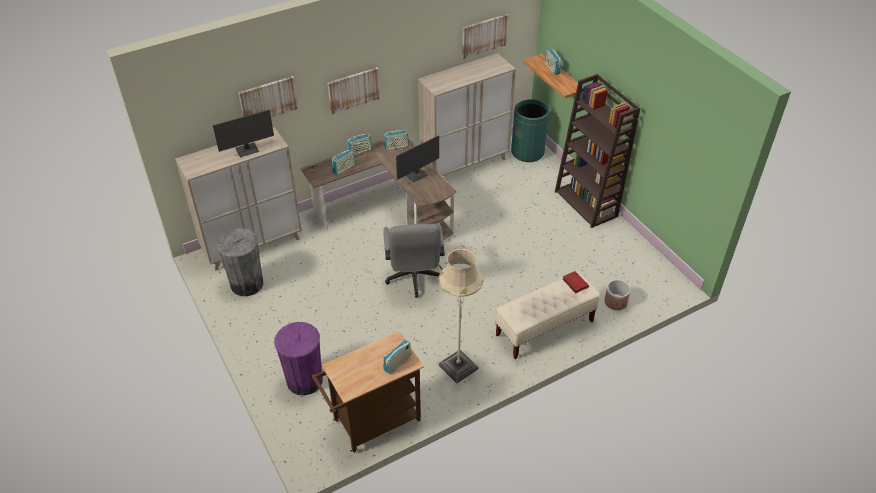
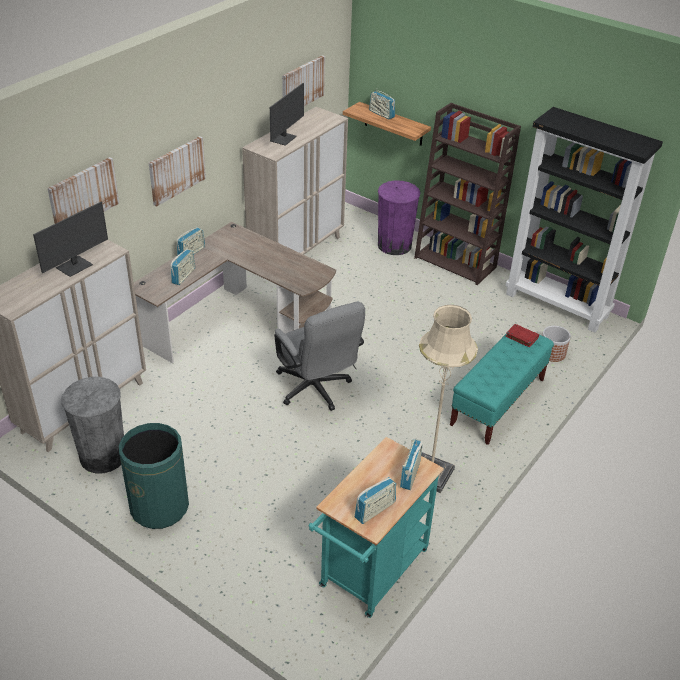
camera: 25 degrees left, 5 degrees down
(304, 380) = (252, 550): purple trash can -> purple trash can (394, 245)
(372, 423) = (370, 574): brown cart -> turquoise cart
(396, 147) = (233, 238): radio -> radio (375, 510)
(416, 175) = (278, 263): monitor -> monitor (284, 139)
(527, 152) = (359, 225): green trash can -> green trash can (160, 507)
(544, 329) = (497, 402): beige bench -> turquoise bench
(648, 263) = (558, 305): none -> black bookcase

